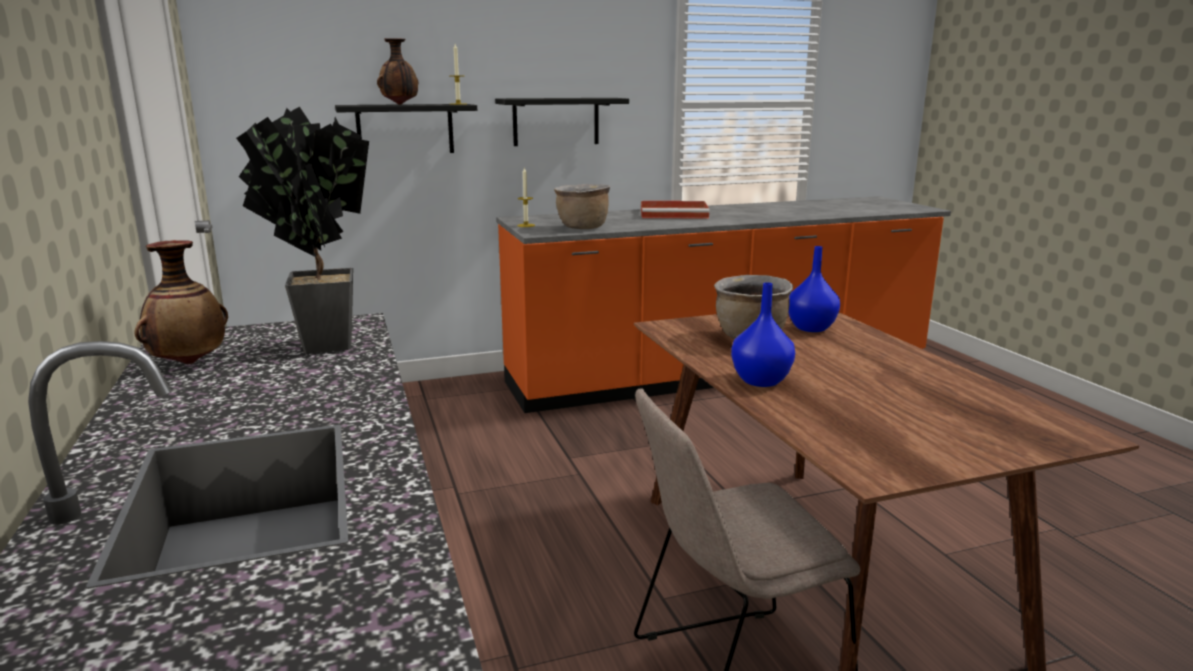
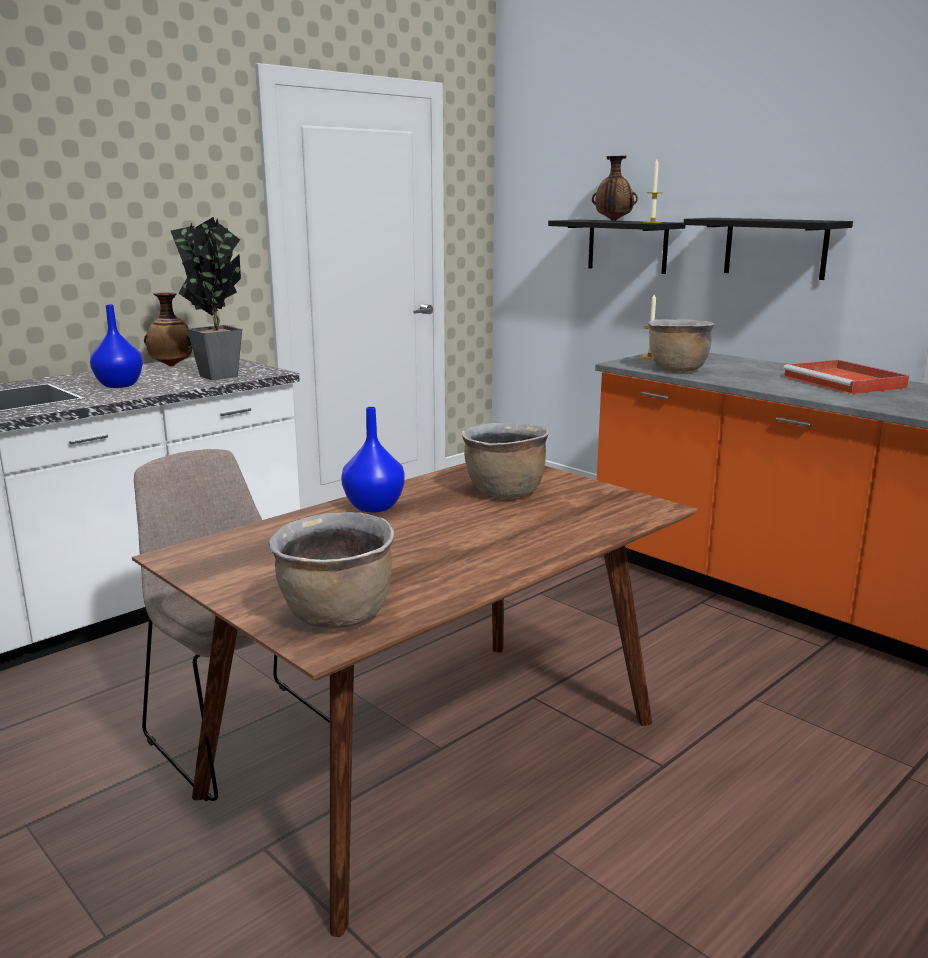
camera: 65 degrees right, 0 degrees up
(810, 328) = (577, 511): blue vase -> blue vase (119, 385)
(1027, 424) = (337, 616): none -> brown cooking pot

